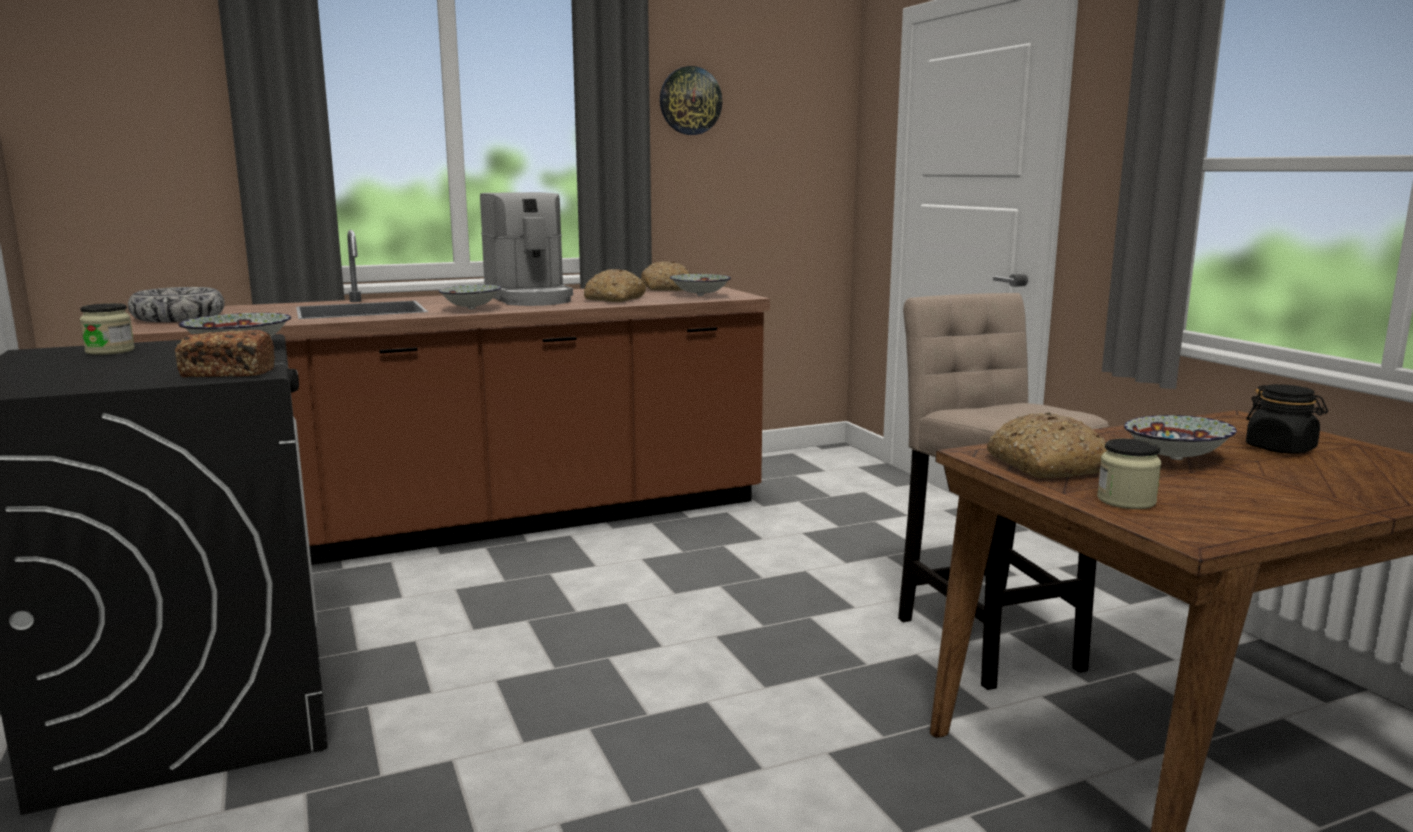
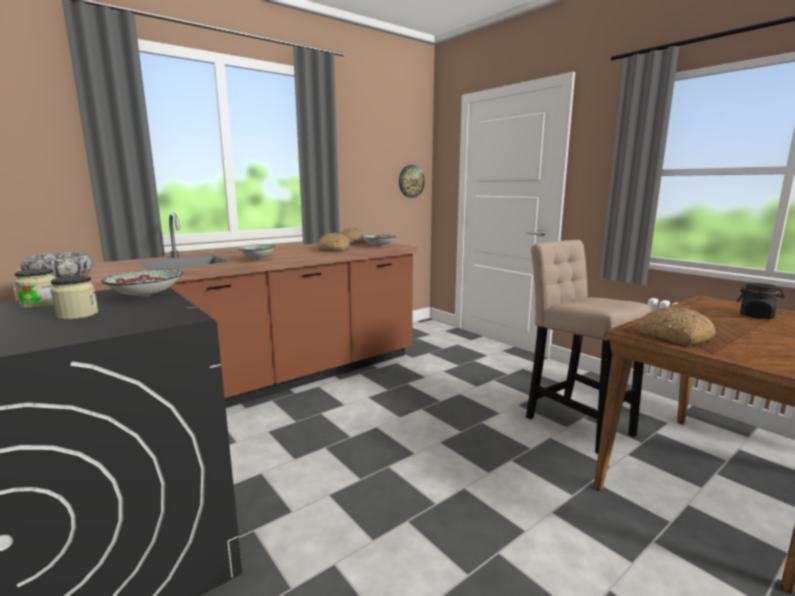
camera: 15 degrees left, 0 degrees up
(228, 373) = (163, 318): bread -> none
(530, 298) = (284, 251): coffee machine -> none
(690, 101) = (354, 140): wall clock -> wall clock (411, 181)
(1126, 501) = (750, 356): jar -> jar (77, 315)
(1177, 459) = (725, 326): bowl -> none

